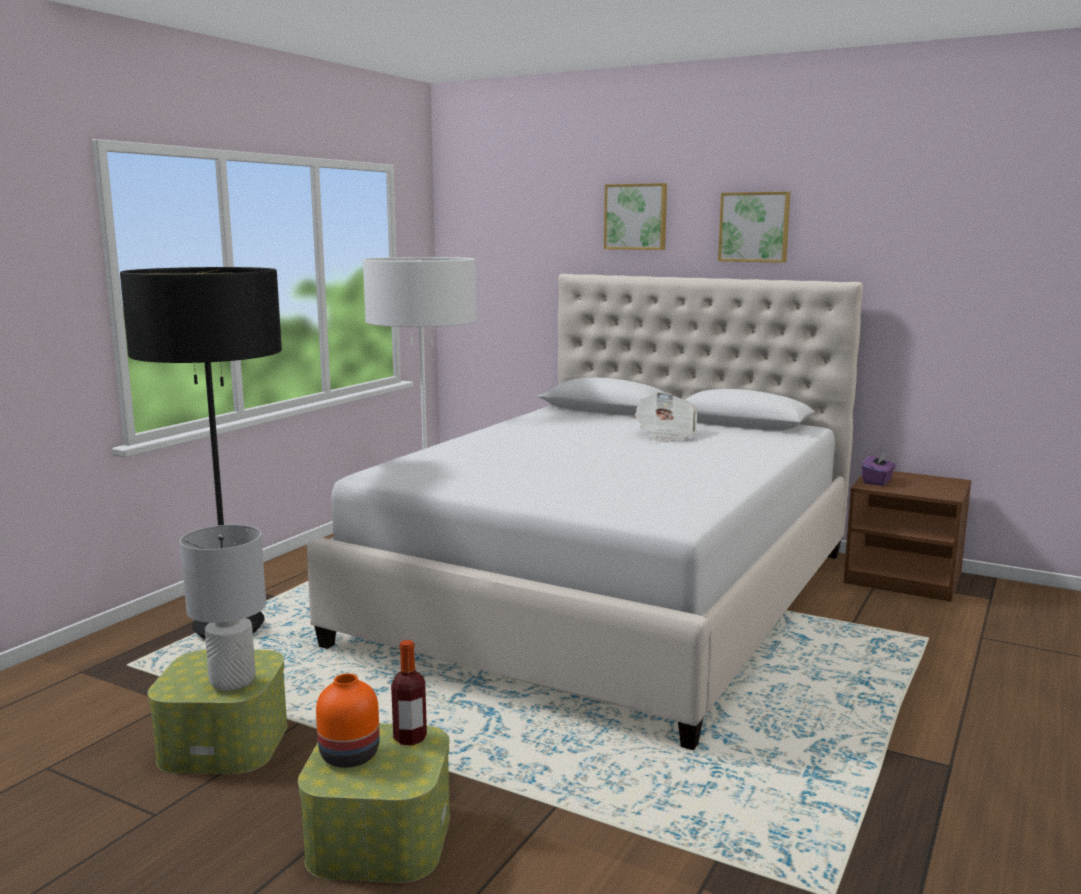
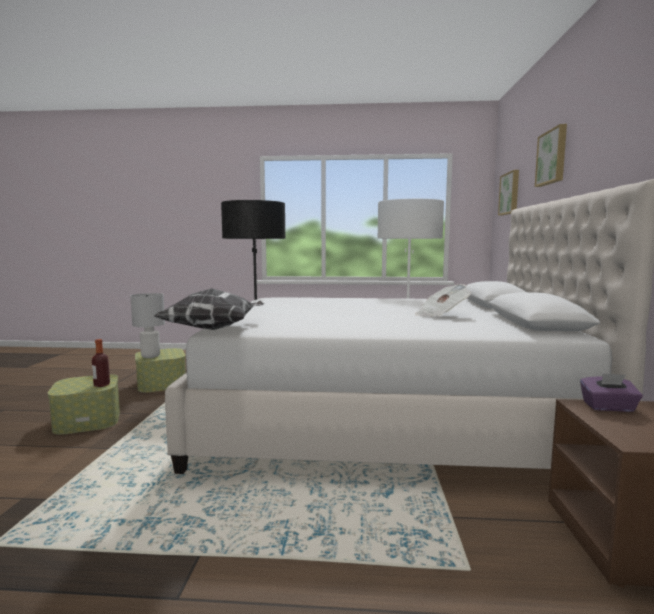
camera: 65 degrees right, 5 degrees down
(348, 756) = (86, 380): orange vase -> none
(675, 523) = (215, 329): none -> pillow
(754, 227) = (606, 143): picture -> picture (510, 193)

